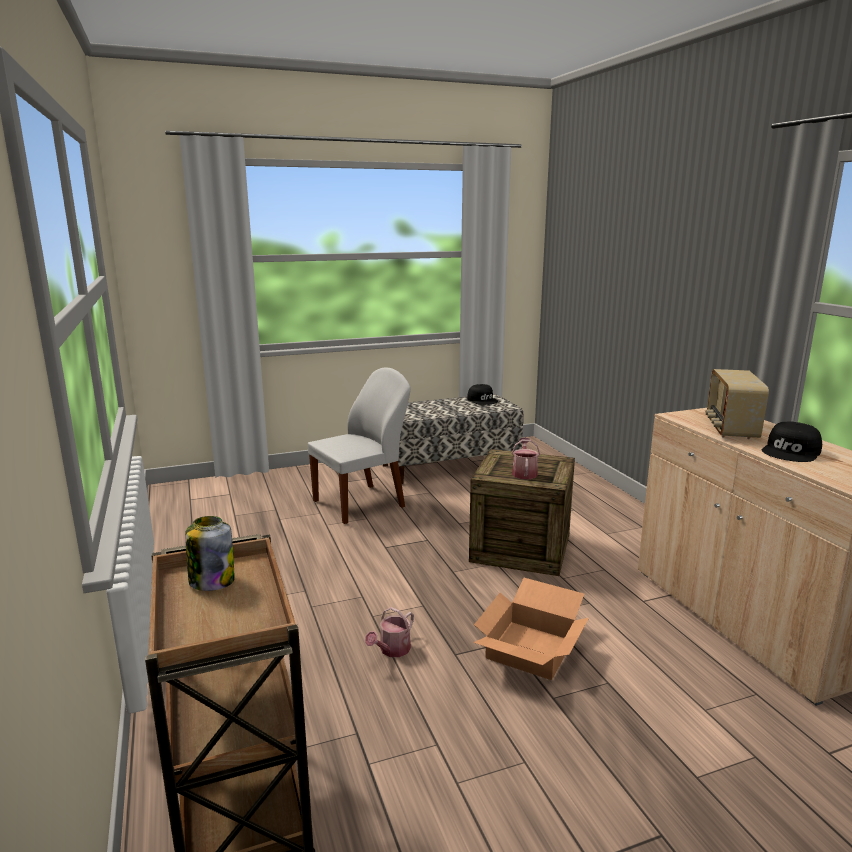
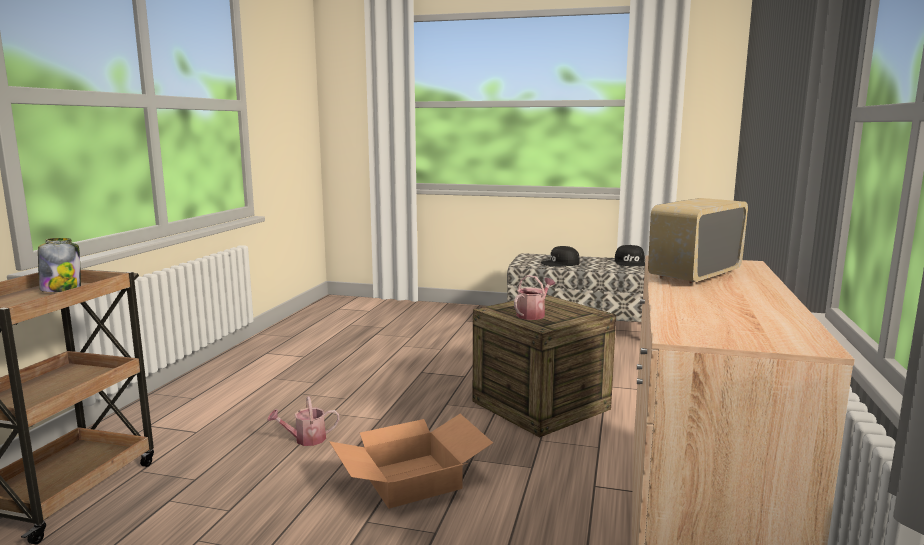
camera: 35 degrees right, 5 degrees down
(361, 503) = (454, 338): white chair -> none
(792, 452) = (709, 300): black cap -> black cap (560, 263)

